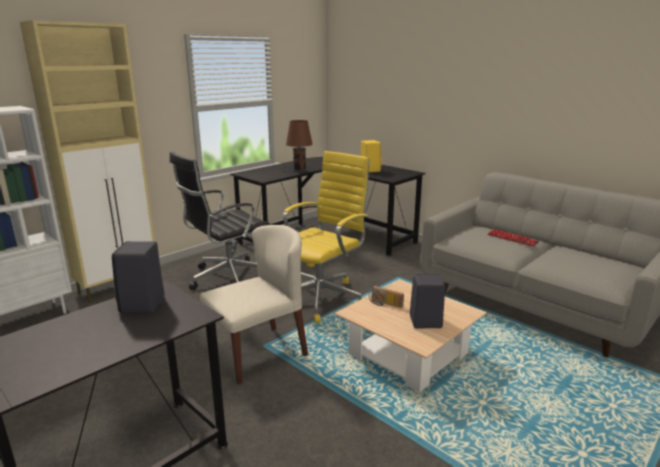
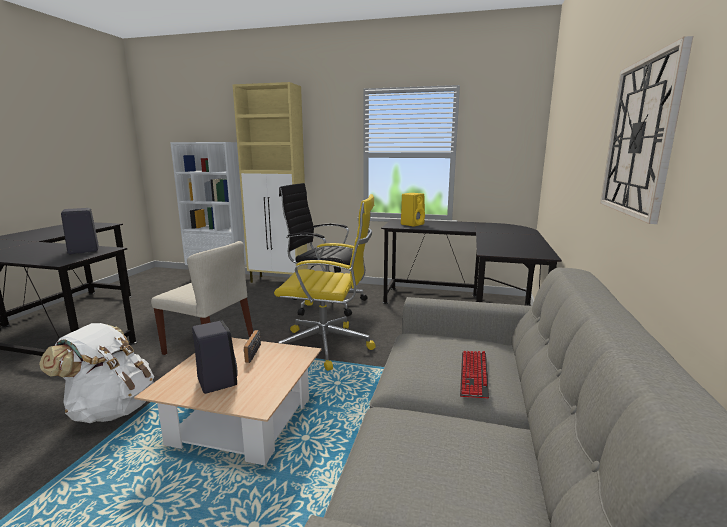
camera: 60 degrees right, 5 degrees down
(297, 170) = (443, 227): brown table lamp -> none
(337, 421) = (112, 409): none -> white backpack
(369, 170) = (505, 242): yellow speaker -> yellow speaker (412, 224)
(526, 102) = (640, 138): none -> wall clock

